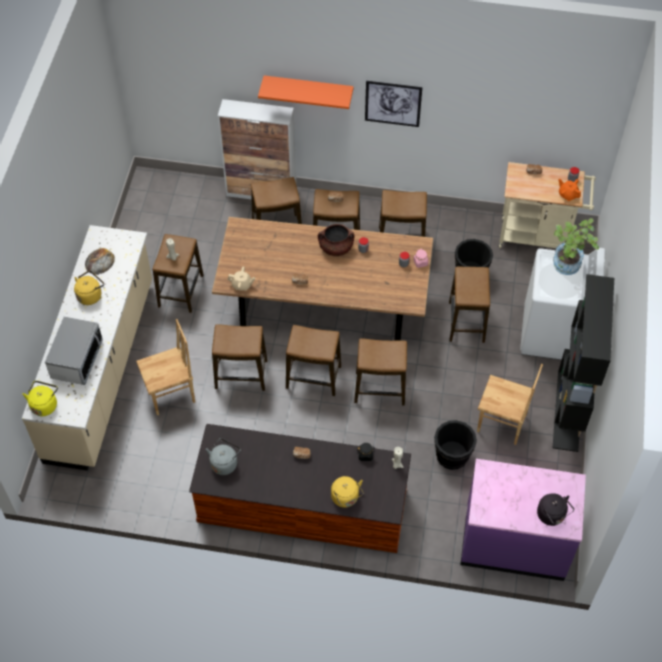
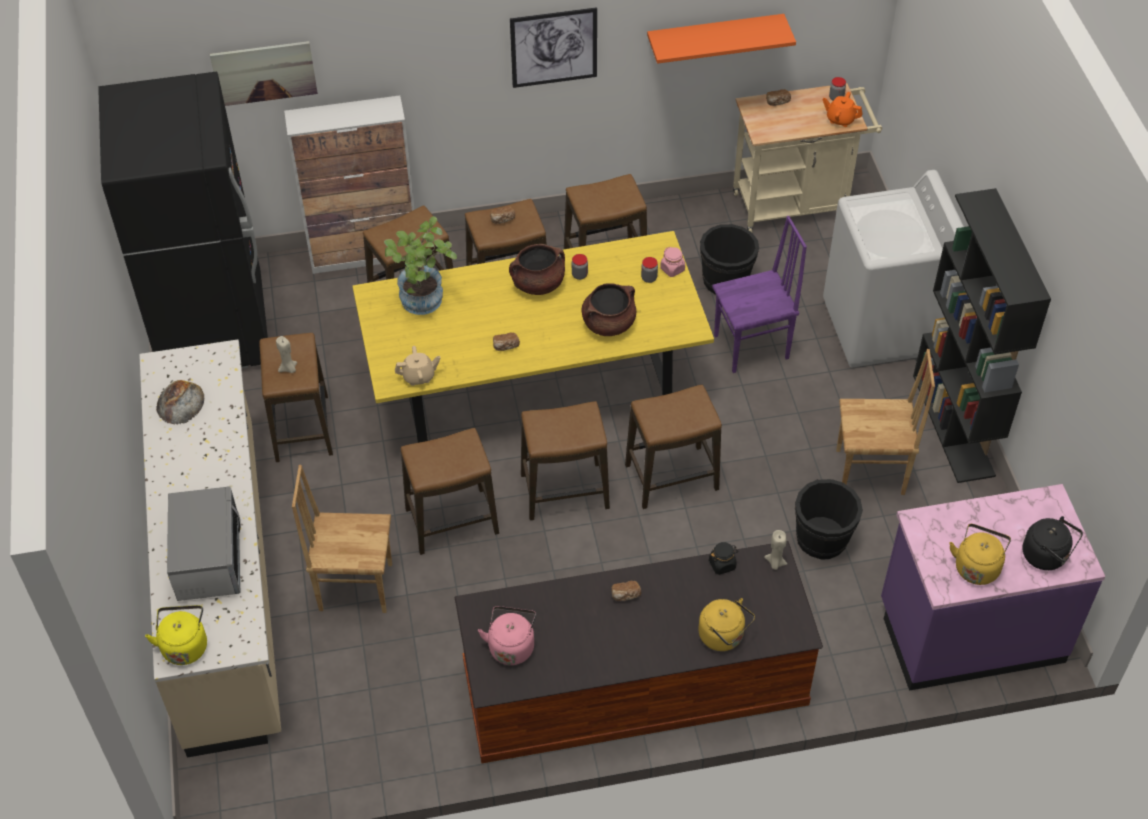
camera: 20 degrees left, 5 degrees down
(90, 295) = (188, 456): yellow kettle -> yellow kettle (977, 566)
(156, 213) = (213, 327): none -> black fridge
(171, 395) = (355, 586): brown chair -> brown chair turned 135 degrees counterclockwise
(213, 75) = (264, 73): none -> picture
(224, 463) = (511, 645): grey kettle -> pink kettle
(308, 89) = (420, 57): orange shelf -> orange shelf (714, 36)
(324, 305) = (533, 385): brown dining table -> yellow dining table
(366, 286) = (608, 323): none -> brown cooking pot
(466, 322) = (752, 348): stool -> purple chair
(567, 268) = (893, 212): potted plant -> potted plant (423, 304)

